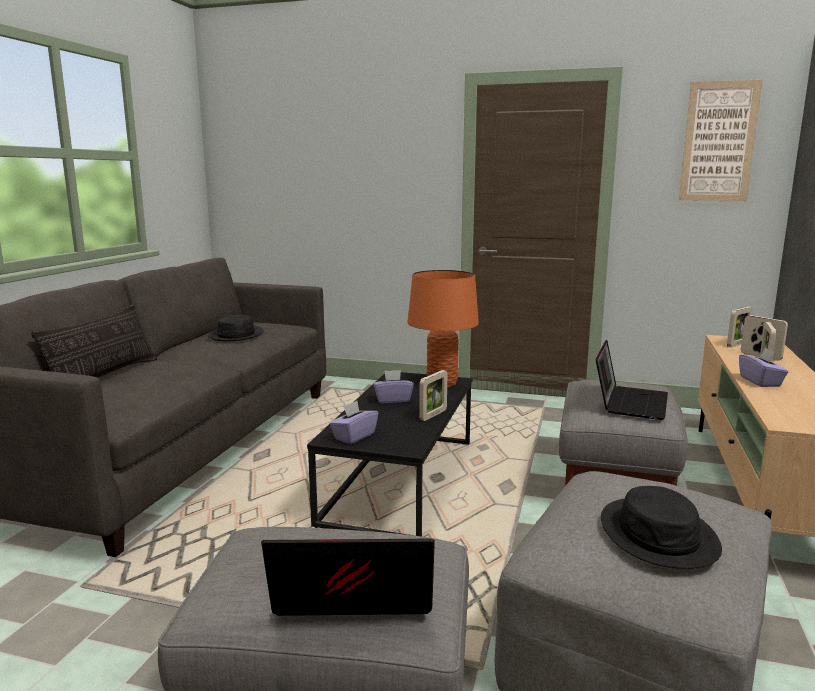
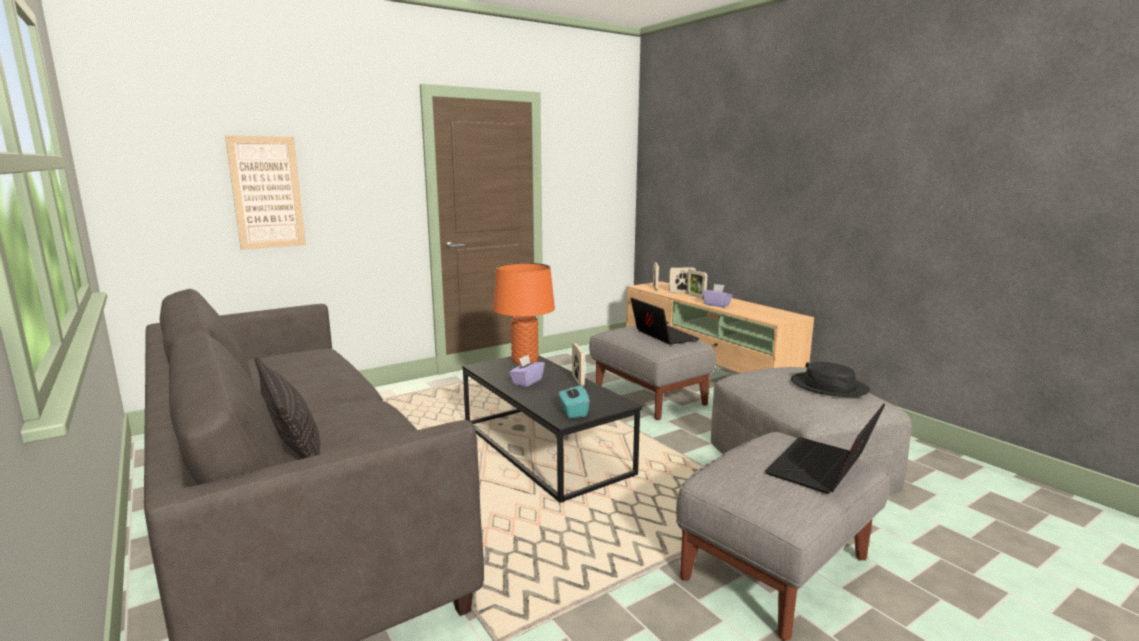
camera: 50 degrees left, 0 degrees up
(236, 335) = (298, 371): black hat -> none
(354, 436) = (573, 412): purple tissue box -> turquoise tissue box
(718, 142) = (599, 152): picture -> picture (267, 193)

